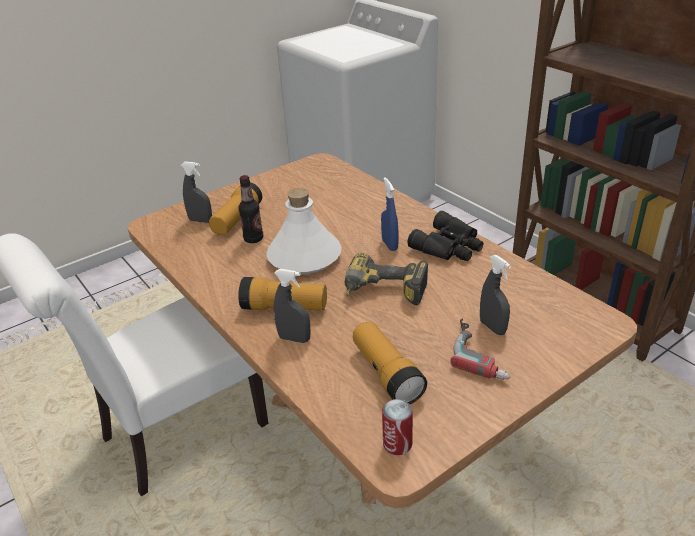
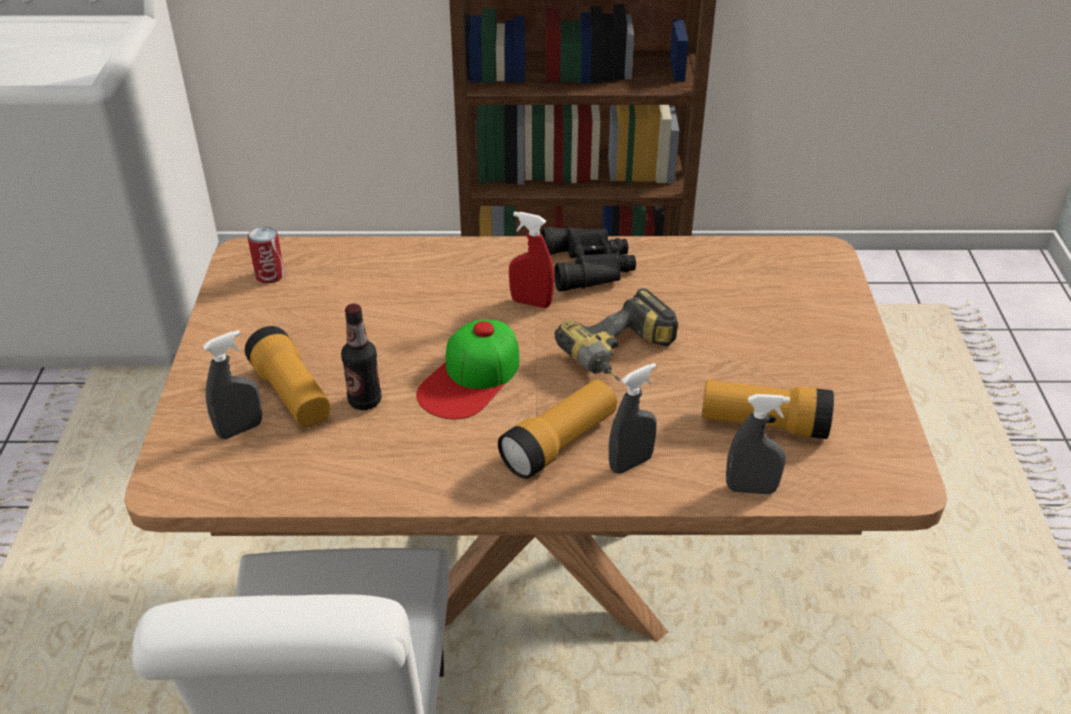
camera: 55 degrees left, 5 degrees up
(305, 257) = (470, 378): white bottle -> cap
(389, 244) = (531, 302): blue spray bottle -> red spray bottle
(397, 444) = (875, 470): can -> can (269, 275)
(482, 353) = (794, 346): power drill -> none
(492, 327) = (762, 318): grey spray bottle -> grey spray bottle (751, 489)

